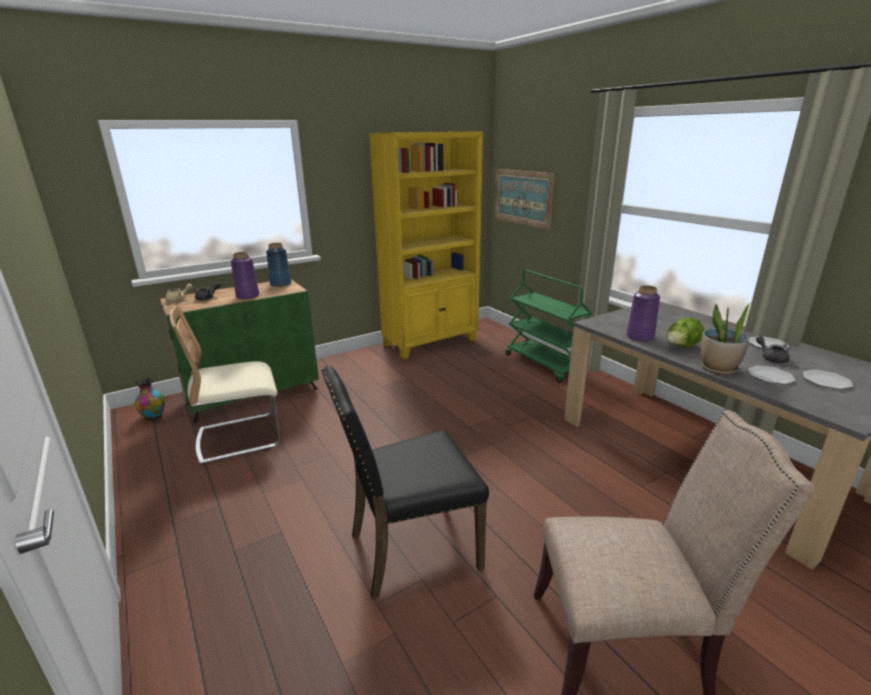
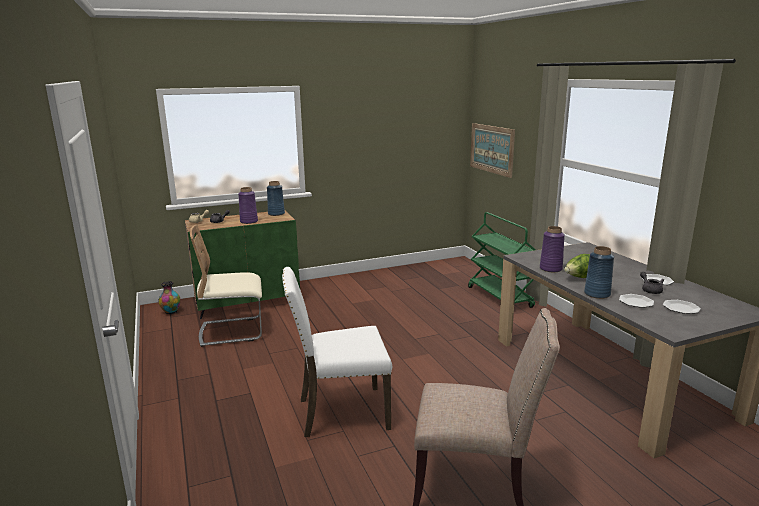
camera: 10 degrees right, 5 degrees down
(410, 549) = (340, 412): black chair -> white chair
(431, 342) = (405, 273): yellow bookcase -> none
(718, 368) = (597, 294): potted plant -> blue vase

